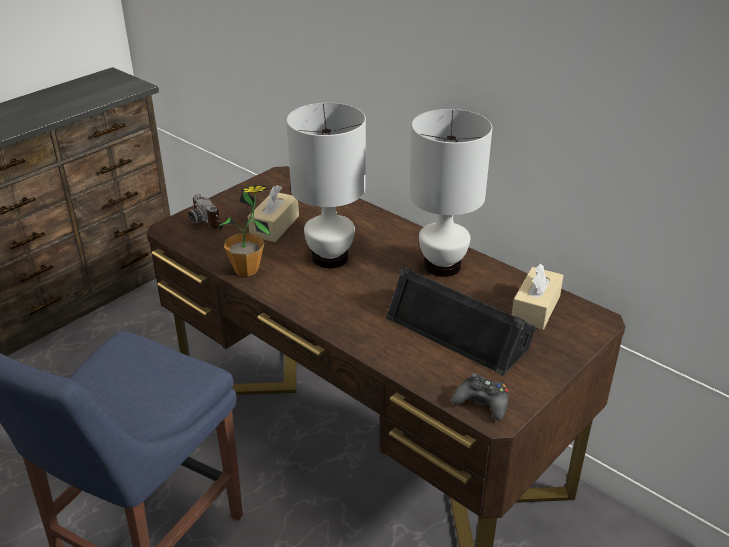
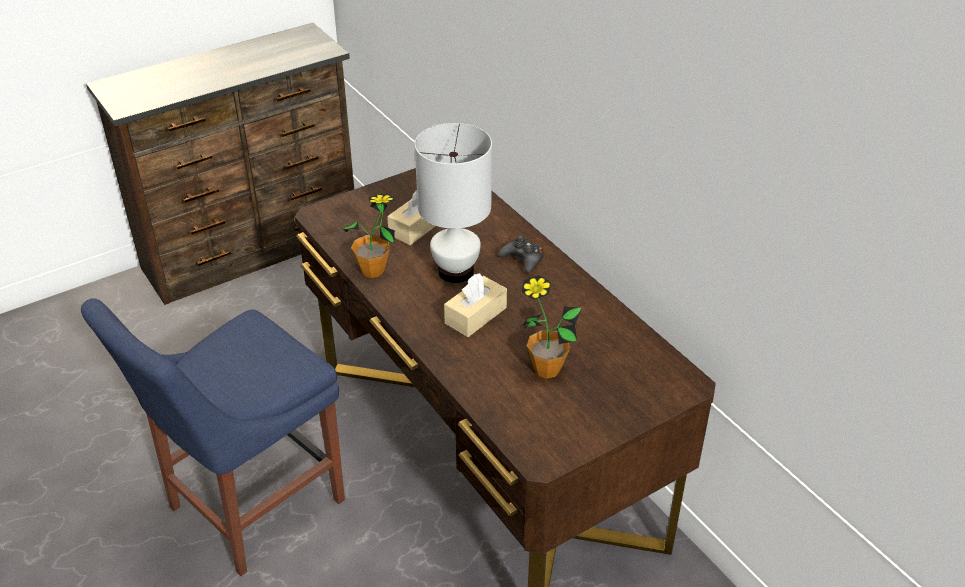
camera: 15 degrees right, 5 degrees up
(214, 218) = (362, 209): camera -> none
(443, 266) = (562, 298): white table lamp -> none
(459, 330) = (546, 369): black speaker -> potted plant
(482, 402) = (534, 445): black game controller -> black game controller (523, 259)
(535, 308) = (632, 360): beige tissue box -> beige tissue box (475, 315)

